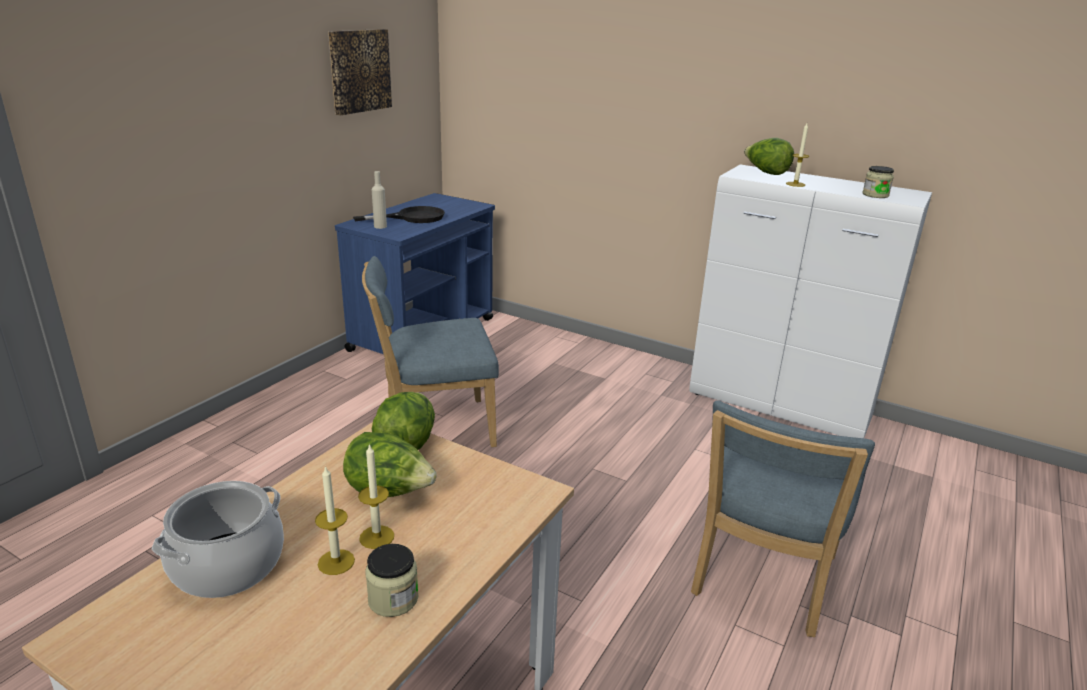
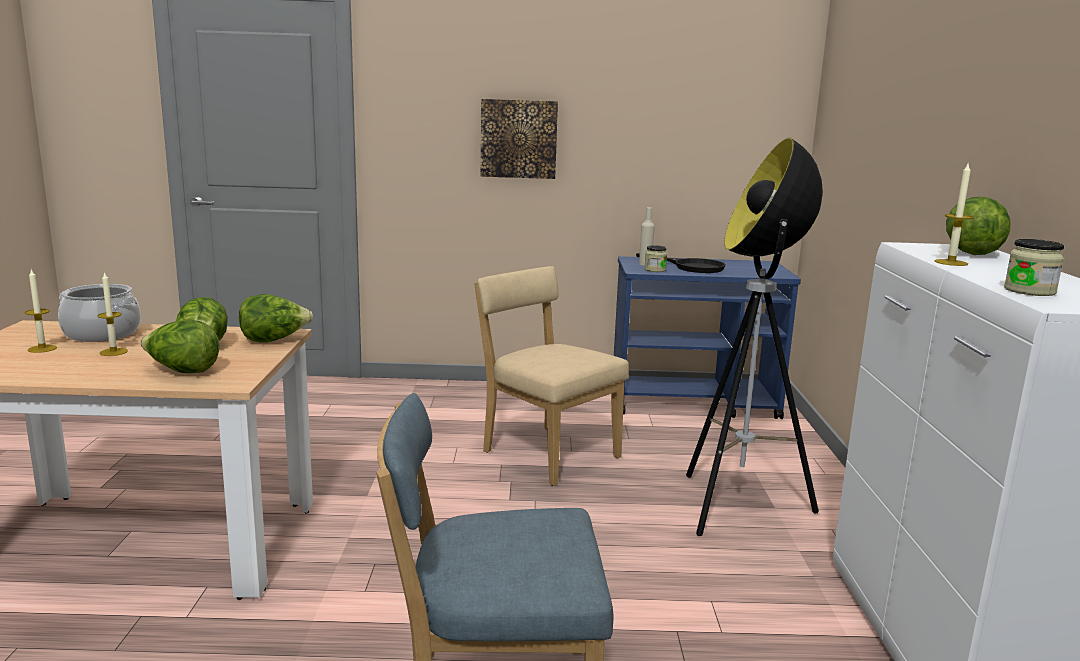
camera: 60 degrees right, 10 degrees down
(359, 71) = (683, 114): picture -> picture (518, 139)
(377, 537) = (146, 355): candle -> candle (42, 349)
(393, 599) = (77, 370): jar -> jar (655, 270)
(434, 428) = (546, 453): blue chair -> beige chair
(470, 518) = (182, 371): none -> lettuce
(595, 390) = (738, 508): none -> floor lamp

